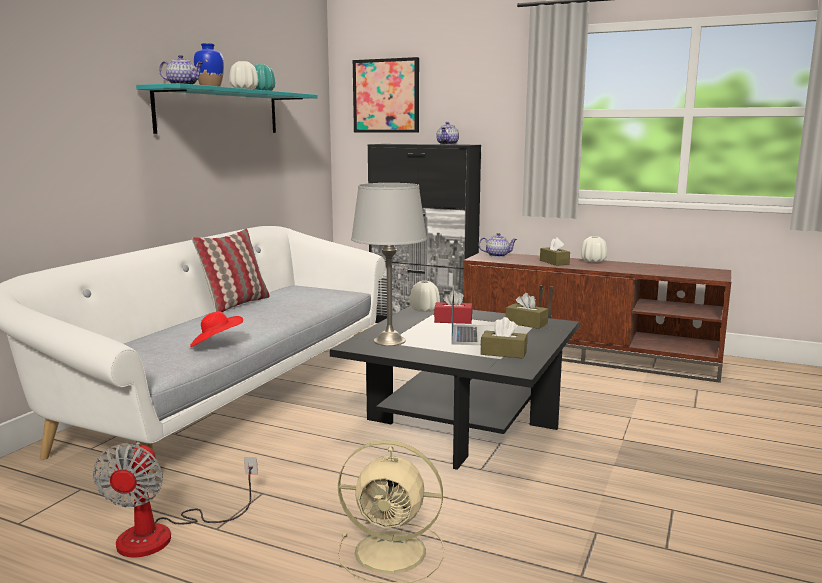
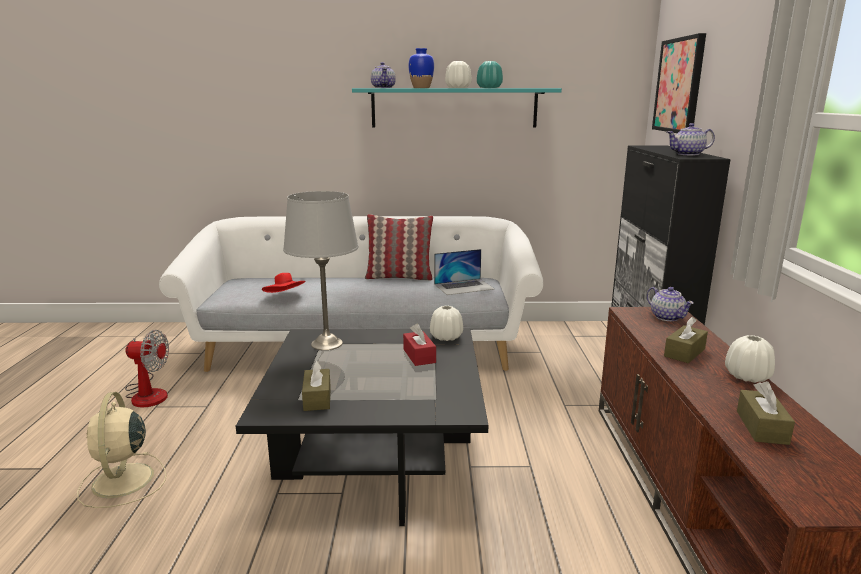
camera: 65 degrees right, 5 degrees up
(164, 534) = (147, 393): fan -> fan turned 150 degrees counterclockwise
(474, 334) = (374, 374): laptop -> laptop (464, 286)
(526, 323) = (443, 393): brown tissue box -> brown tissue box (761, 427)

